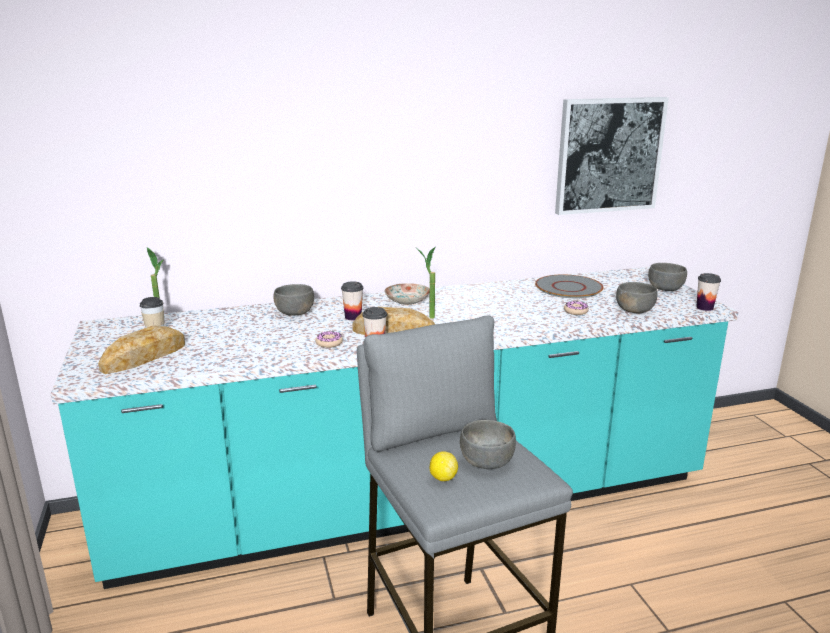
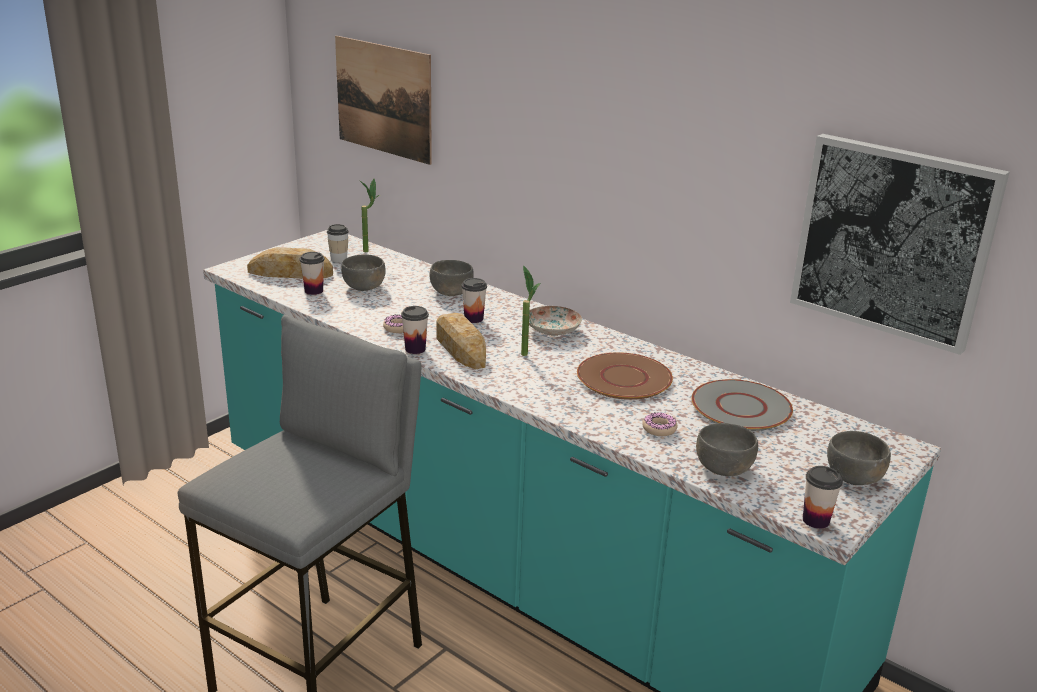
camera: 55 degrees right, 5 degrees up
(139, 165) = (383, 99): none -> picture
(202, 356) = (314, 291): none -> cup
(443, 478) = (249, 469): lemon -> none
(487, 461) = (295, 483): grey bowl -> grey bowl (364, 287)
(501, 302) = (623, 378): none -> brown plate

